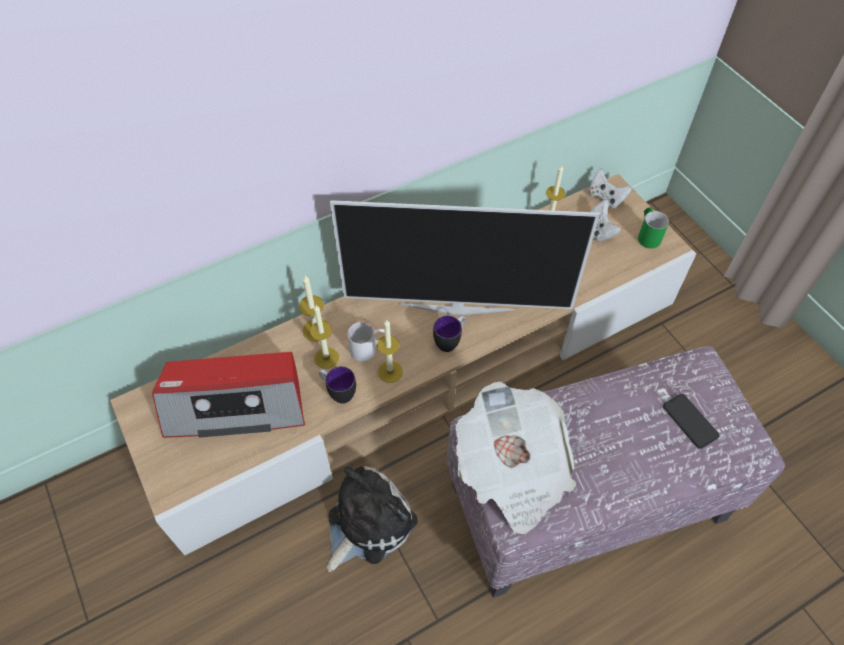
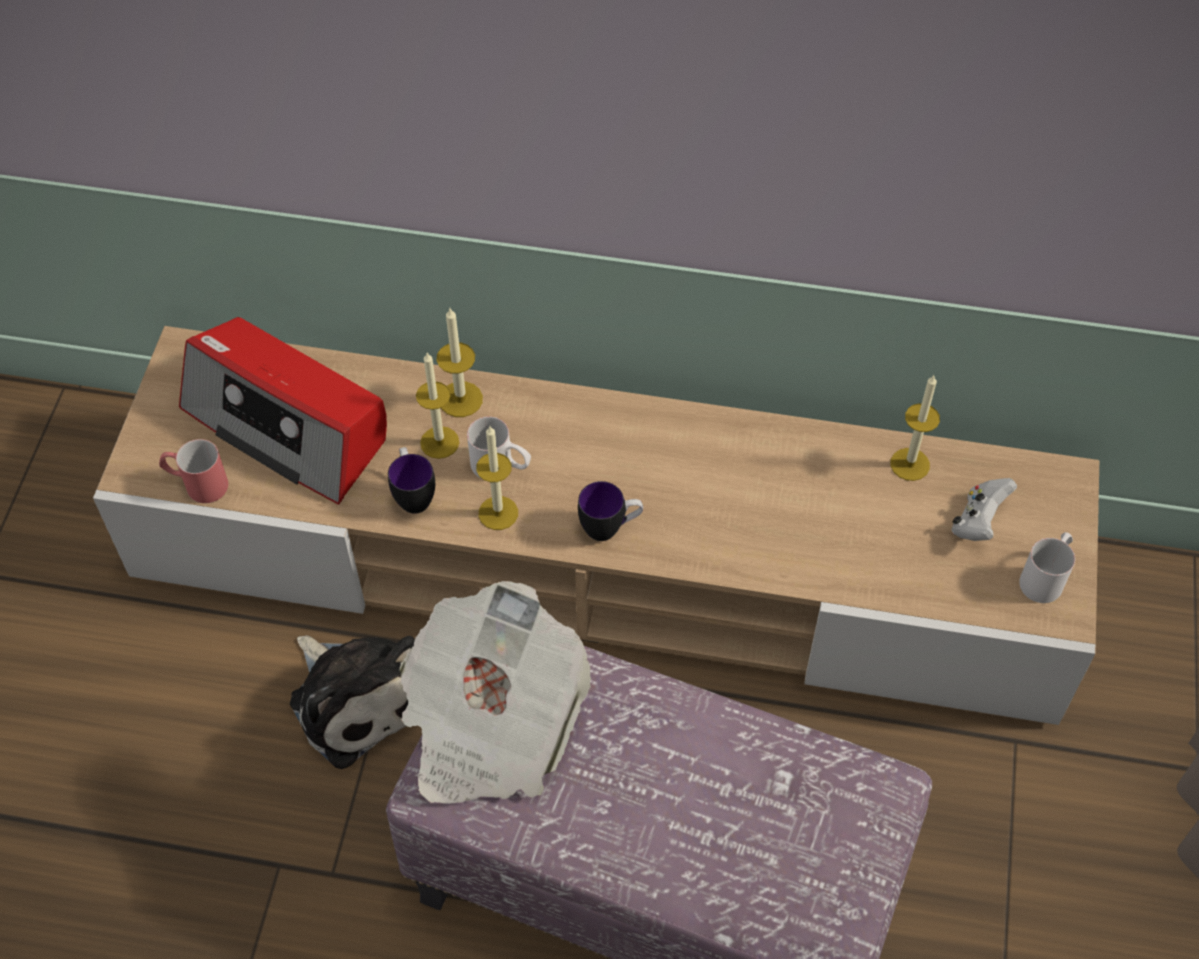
camera: 40 degrees right, 0 degrees up
(213, 470) = (197, 484): none -> red mug
(367, 522) = (358, 697): plush toy -> plush toy turned 60 degrees clockwise
(457, 305) = (665, 488): television -> none
(606, 197) = (1039, 482): white game controller -> none
(647, 234) = (1046, 576): green mug -> white mug
(690, 421) = (779, 838): phone -> none

